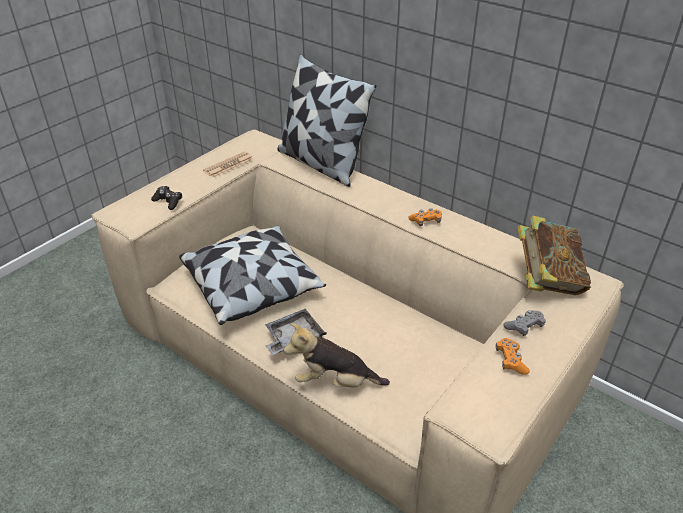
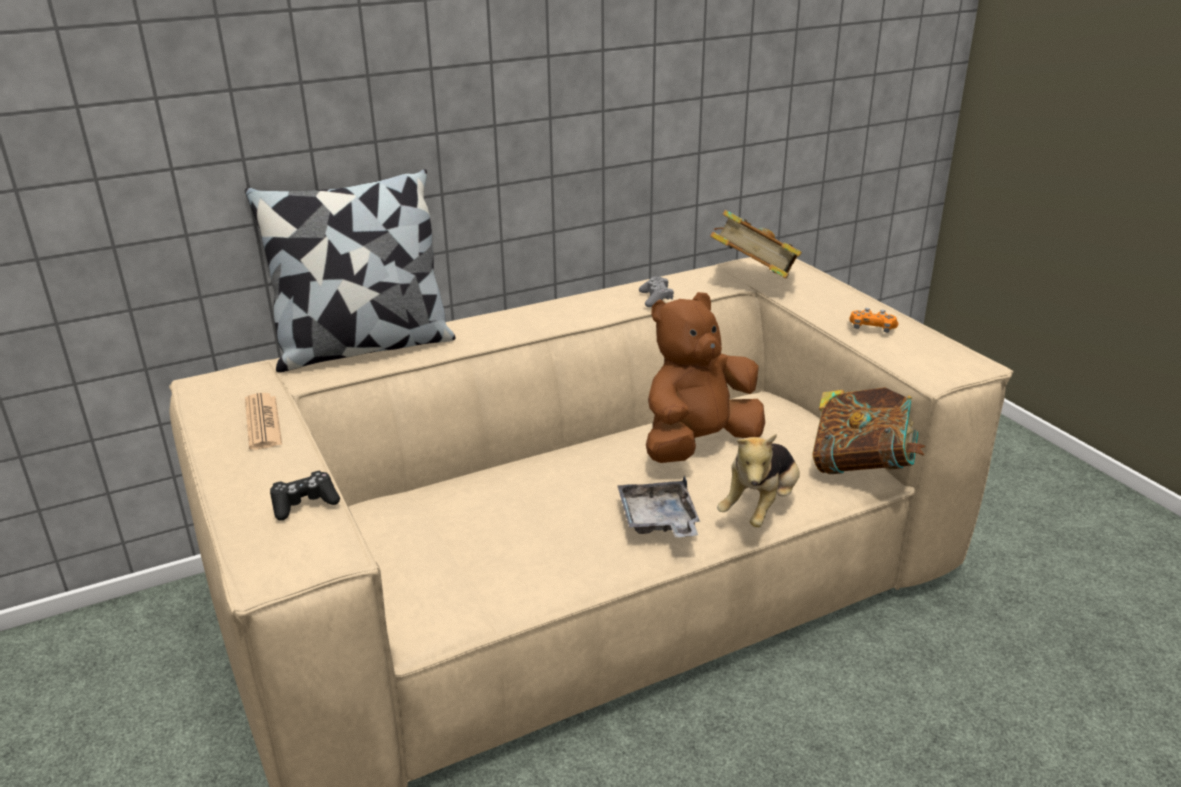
camera: 65 degrees left, 10 degrees down
(253, 286) = (509, 534): pillow -> none
(389, 334) = (698, 444): none -> brown plush toy
(418, 427) = (864, 465): none -> book
(425, 221) = (589, 312): orange game controller -> none
(524, 327) = (823, 309): grey game controller -> grey game controller (656, 299)

